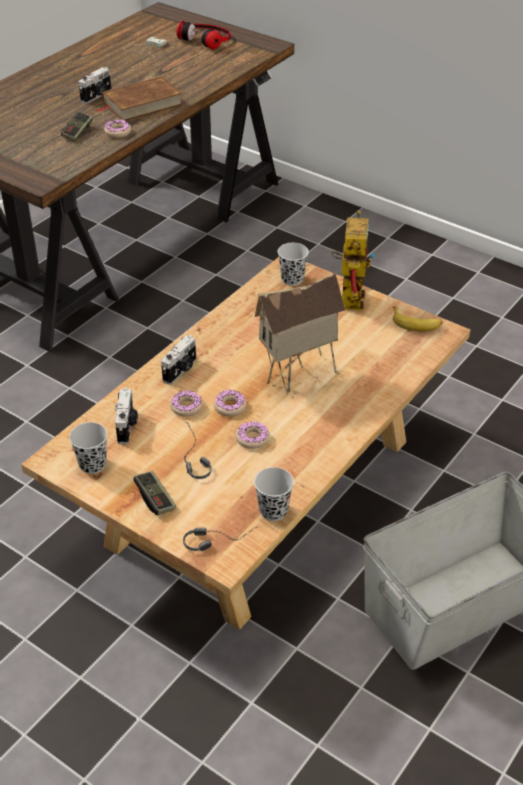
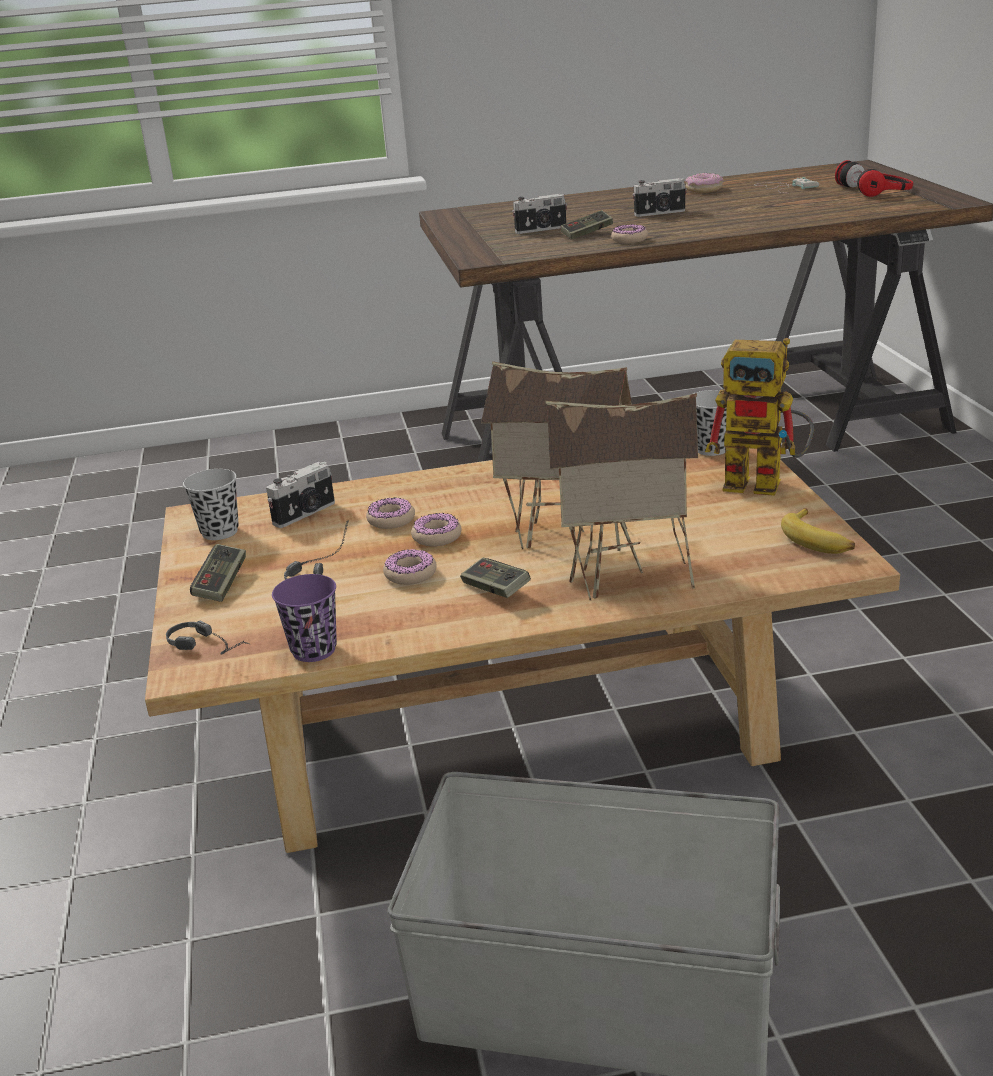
camera: 45 degrees right, 15 degrees down
(90, 60) = (703, 189): none -> donut
(142, 103) = (699, 224): brown book -> none
(181, 370) = (440, 488): camera -> camera (541, 230)
(273, 511) = (314, 650): black cup -> purple cup
(310, 426) = (495, 589): none -> game controller
(349, 294) = (766, 484): toy robot -> toy robot turned 60 degrees clockwise
(366, 391) = (627, 583): none -> toy house

